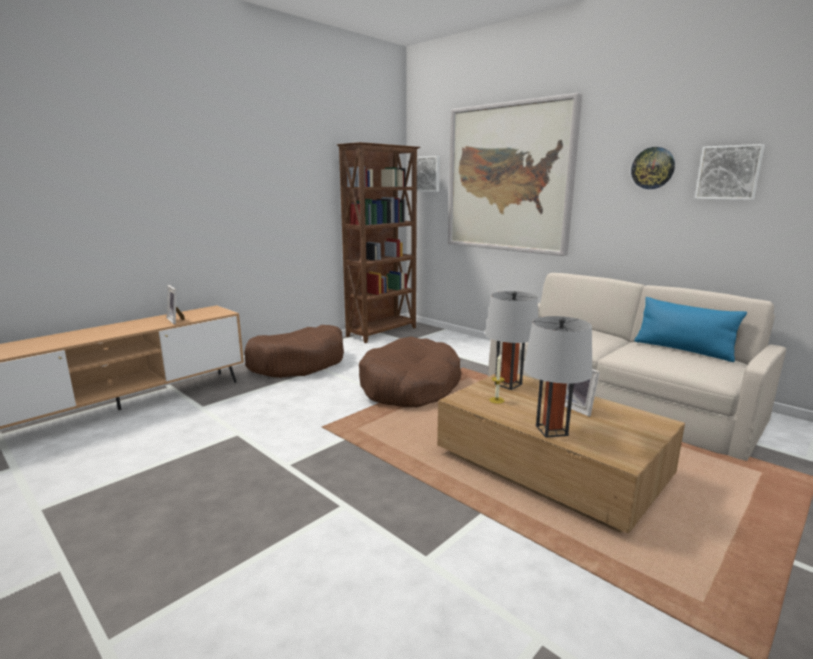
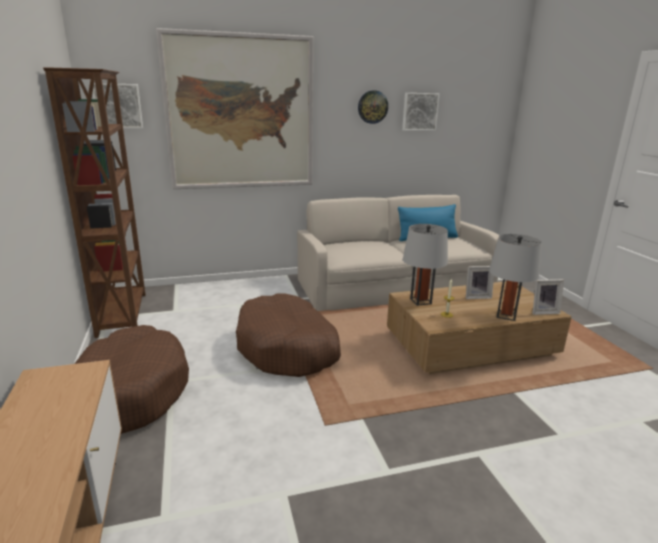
camera: 60 degrees left, 5 degrees up
(176, 320) = (61, 420): picture frame -> picture frame (543, 311)

